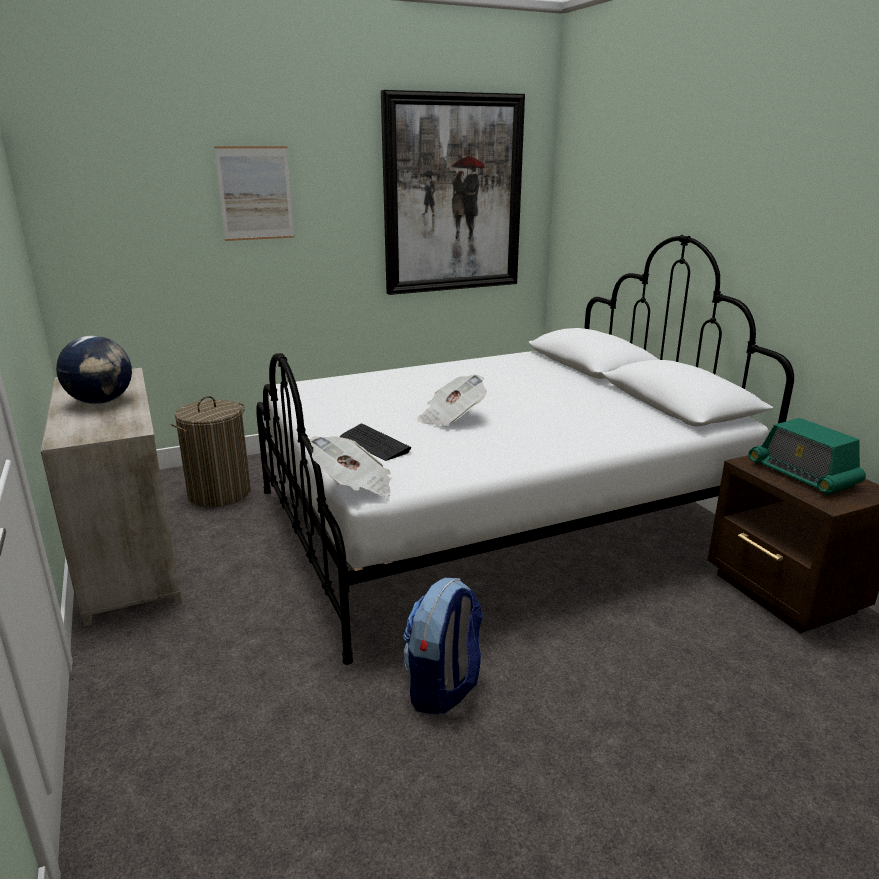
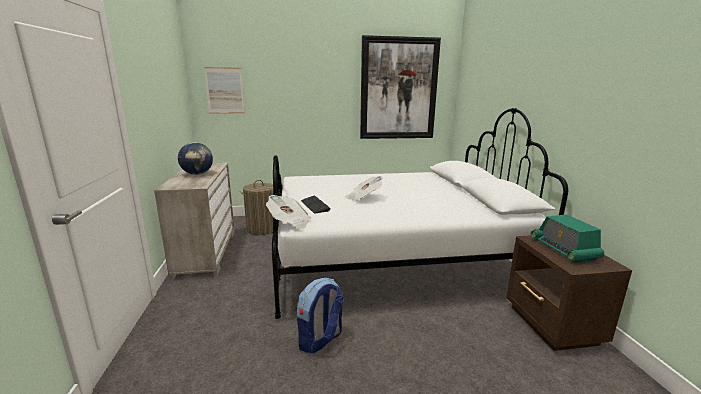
camera: 15 degrees right, 5 degrees down
(255, 193) = (296, 85): picture -> picture (225, 90)

